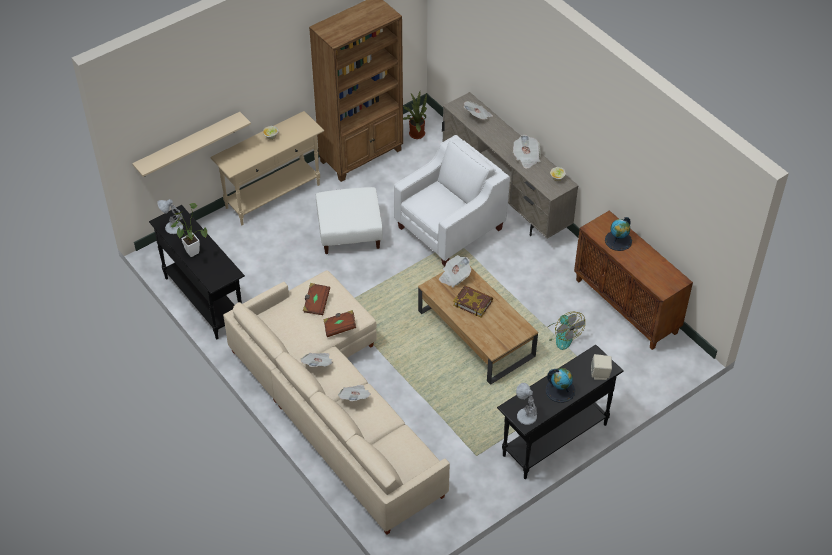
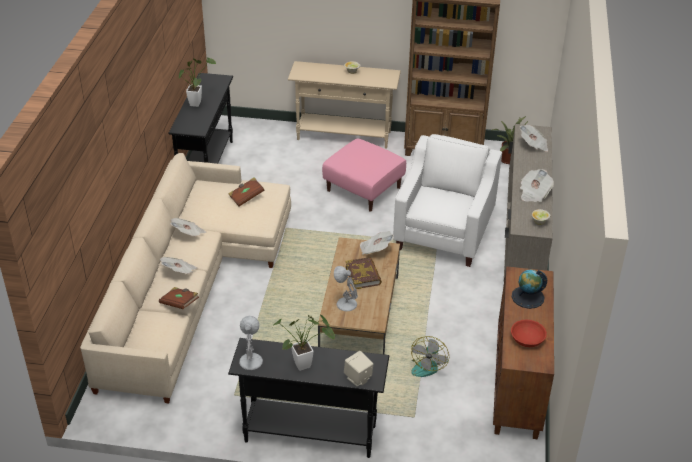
camera: 45 degrees right, 10 degrees down
(173, 227) = (206, 84): white table lamp -> white table lamp (345, 303)
(188, 145) = (274, 36): beige shelf -> none
(340, 327) = (238, 222): brown book -> brown book (180, 303)
(350, 232) = (364, 189): white ottoman -> pink ottoman
(450, 228) = (444, 233): white armchair -> white armchair turned 75 degrees counterclockwise
(560, 390) = (306, 364): globe -> potted plant
(652, 270) = (527, 339): none -> red bowl

